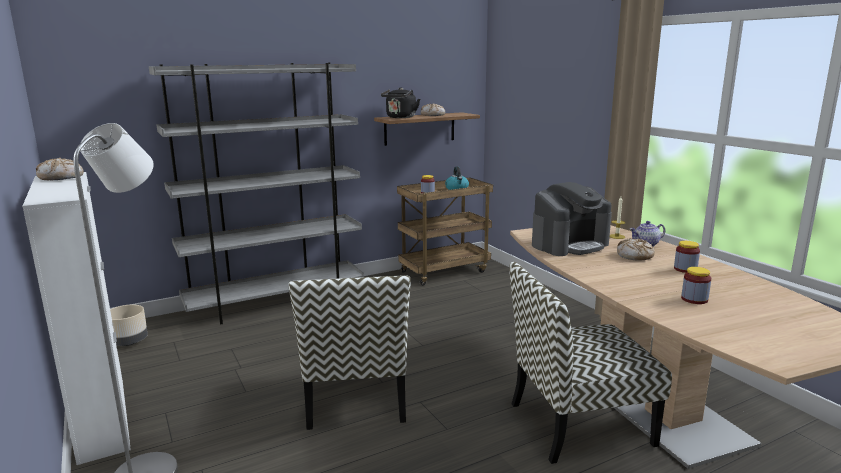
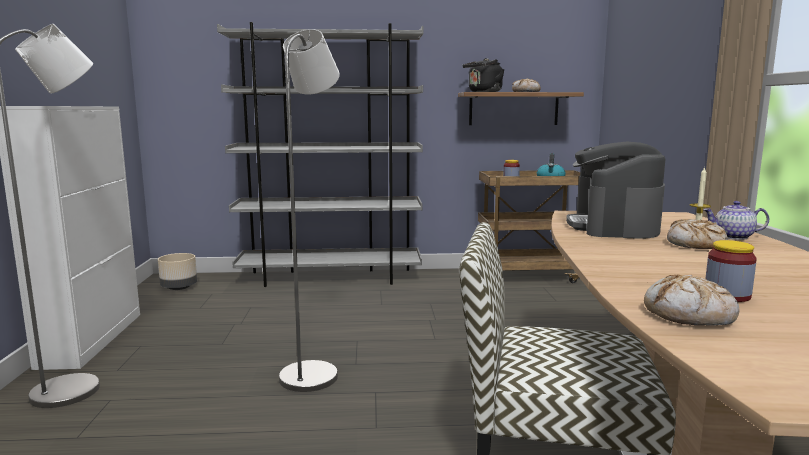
camera: 25 degrees right, 5 degrees down
(61, 177) = (87, 105): bread -> bread (689, 315)
(356, 397) = (314, 372): chair -> grey floor lamp
(569, 244) = (613, 226): coffee machine -> coffee machine turned 105 degrees clockwise
(685, 269) = (762, 265): jar -> none

